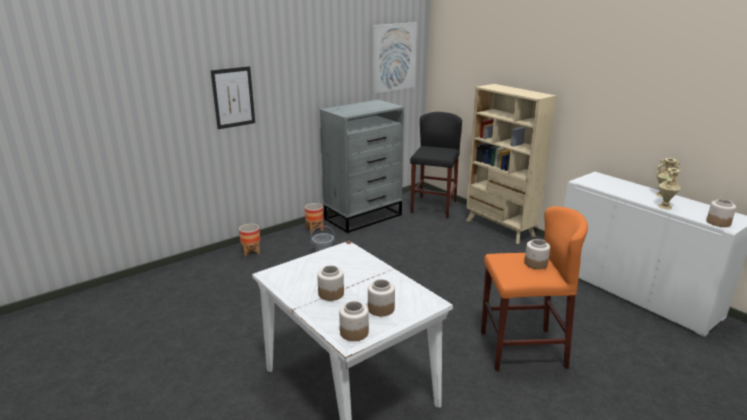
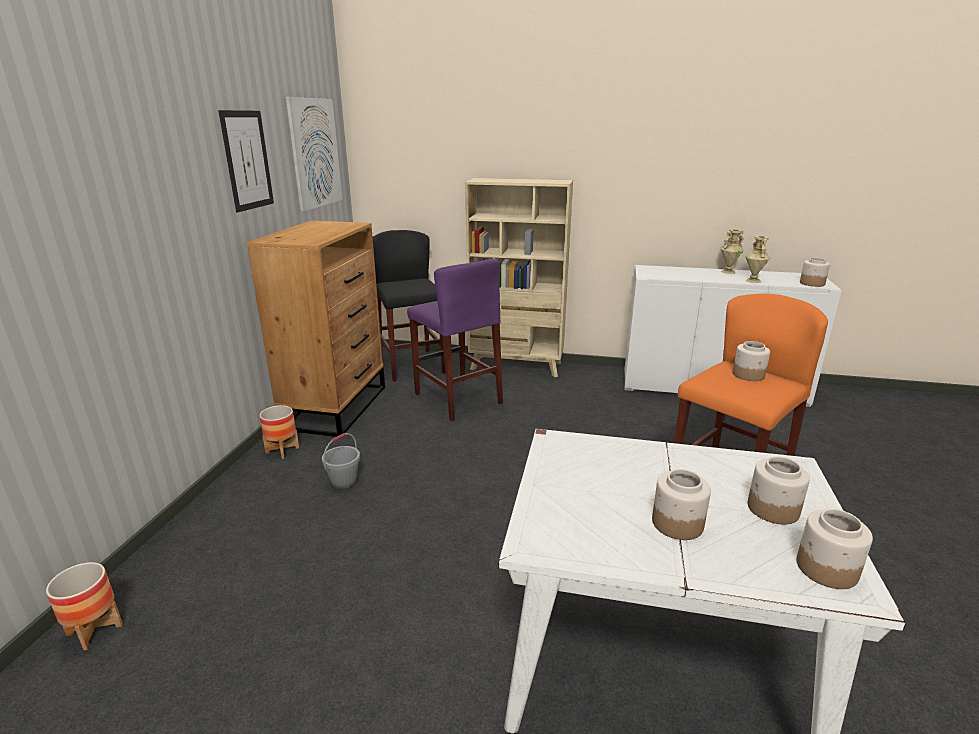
camera: 40 degrees left, 0 degrees up
(233, 97) = (101, 230): picture -> picture (247, 160)
(251, 252) = (210, 532): planter -> planter (95, 630)
(364, 217) = (336, 406): grey dresser -> brown dresser
(434, 235) = (457, 398): none -> purple stool

